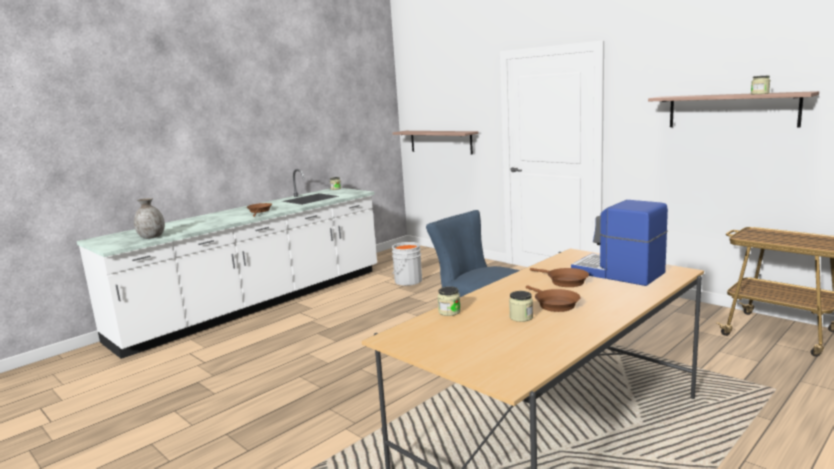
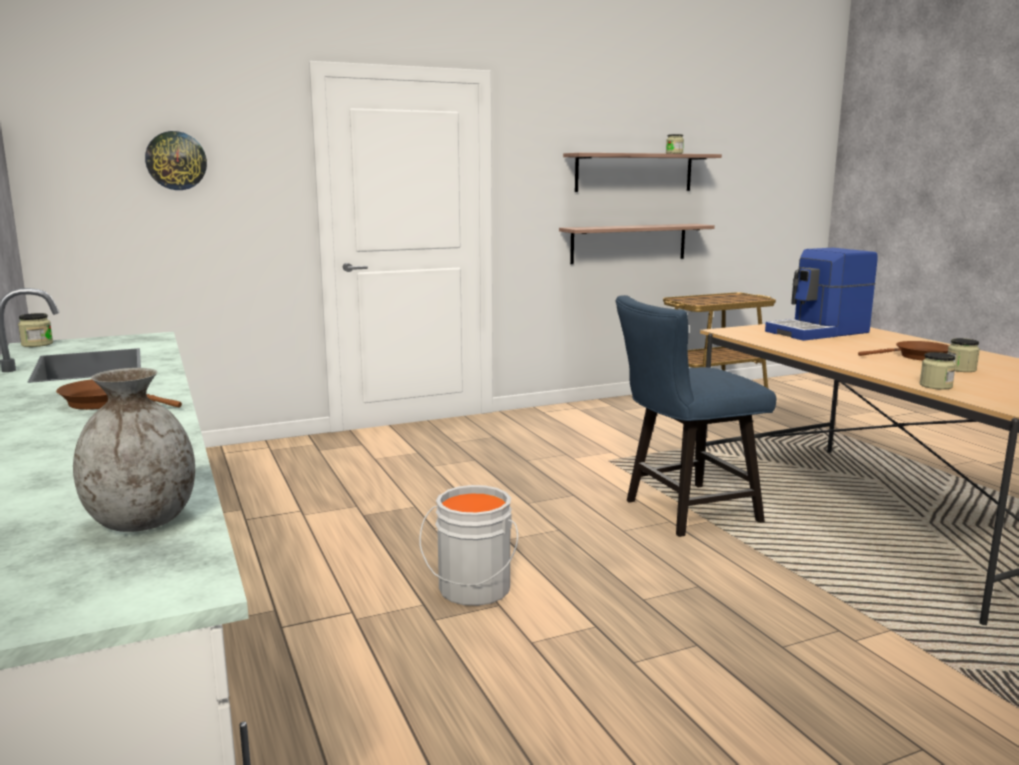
camera: 70 degrees left, 0 degrees up
(406, 281) = (282, 503): grey bucket -> grey bucket (472, 590)
(440, 141) = (159, 228): shelf -> shelf (629, 243)
(446, 109) = (176, 161): none -> wall clock
(564, 281) = (836, 345): brown frying pan -> none

